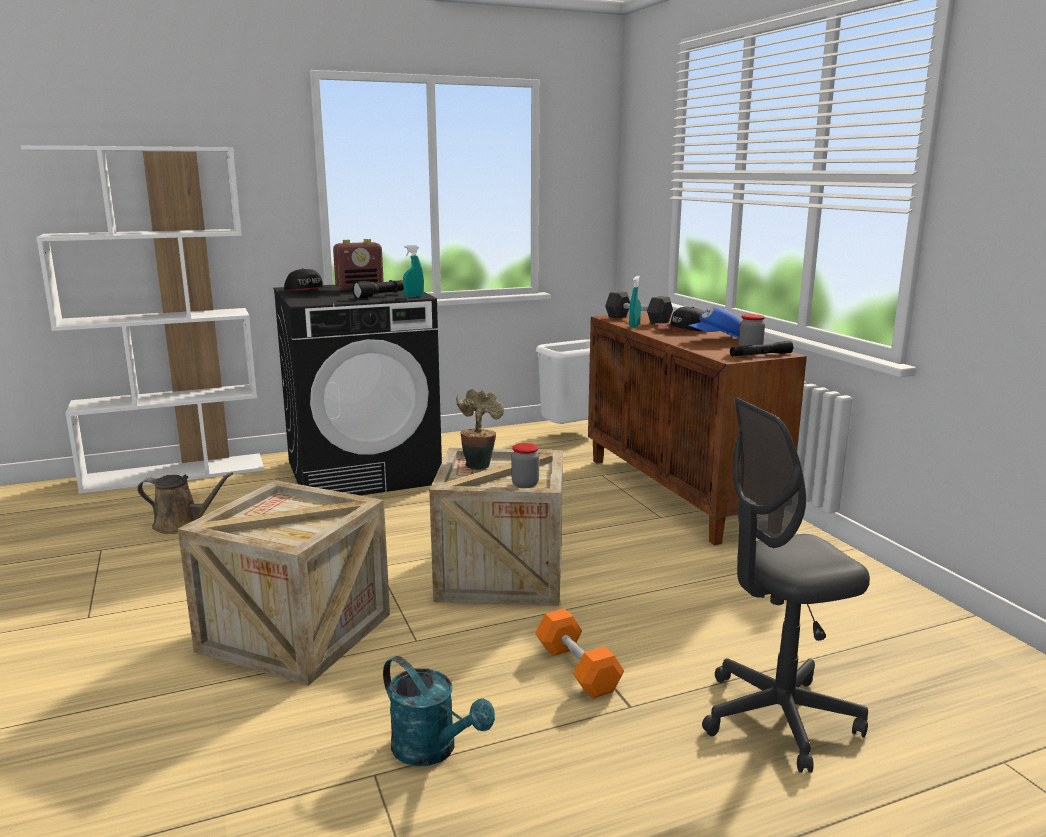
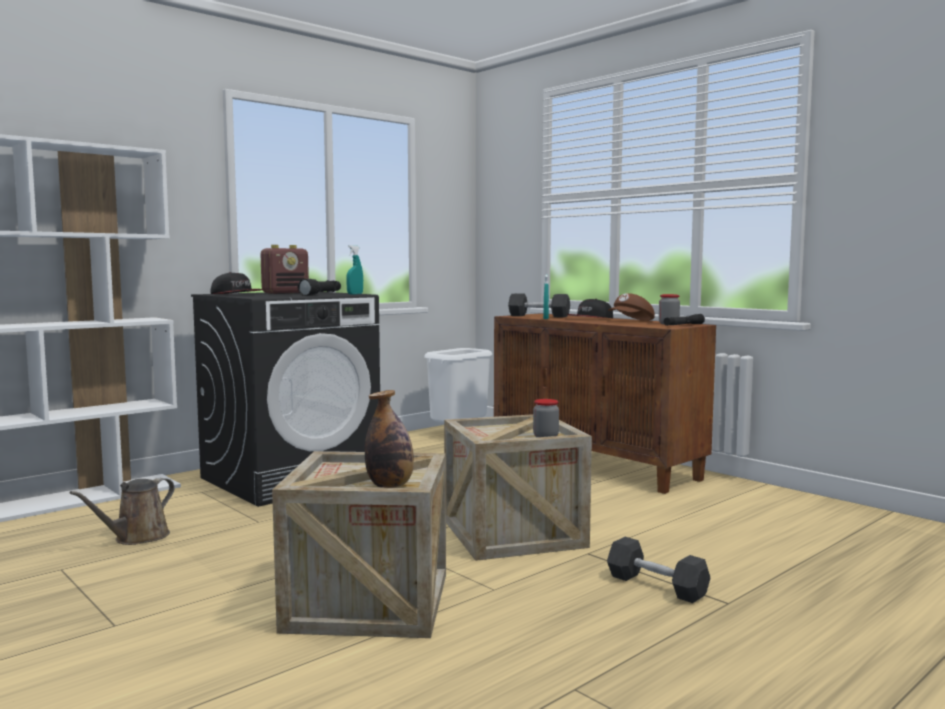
camera: 20 degrees left, 10 degrees down
(182, 524) = (137, 538): brown watering can -> brown watering can turned 135 degrees clockwise
(290, 536) = (390, 486): none -> bottle
(433, 750) = (605, 662): turquoise watering can -> none
(479, 464) = (484, 429): potted plant -> none
(577, 669) = (656, 586): orange dumbbell -> grey dumbbell
(718, 340) = (631, 321): blue cap -> brown cap
(778, 718) = (842, 591): grey office chair -> none

